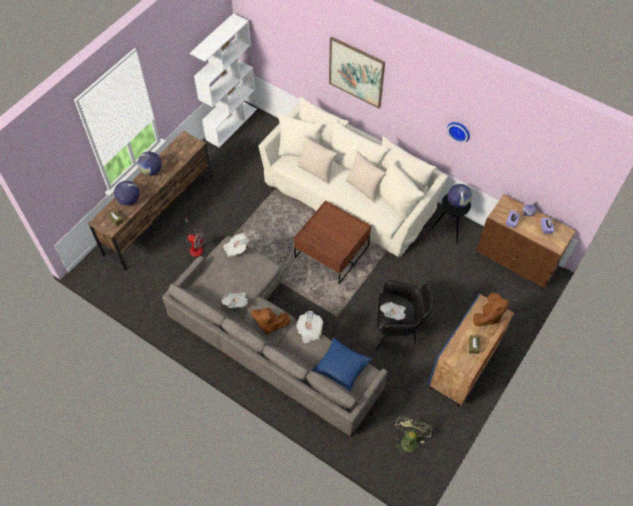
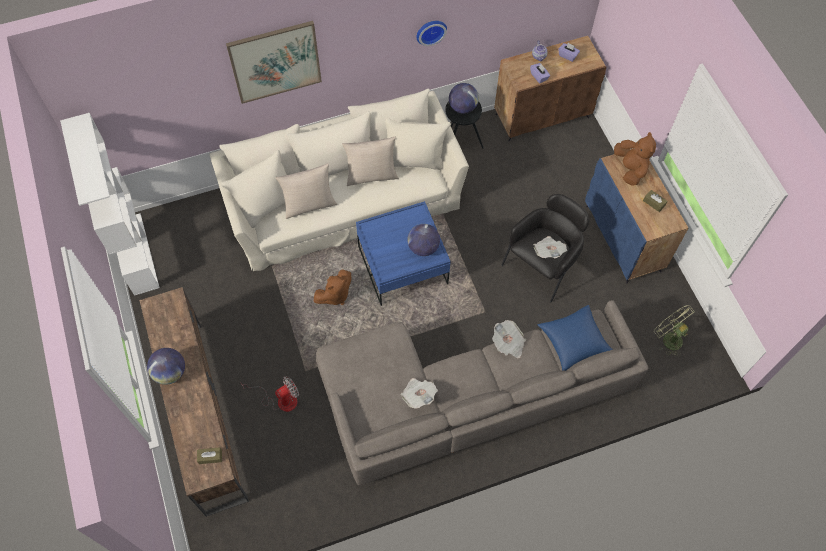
camera: 55 degrees left, 5 degrees up
(129, 200) = (193, 424): globe -> globe (423, 247)
(236, 248) = (345, 351): newspaper -> none
(269, 324) = (471, 378): brown plush toy -> brown plush toy (335, 295)
(331, 252) = (402, 265): brown coffee table -> blue coffee table

